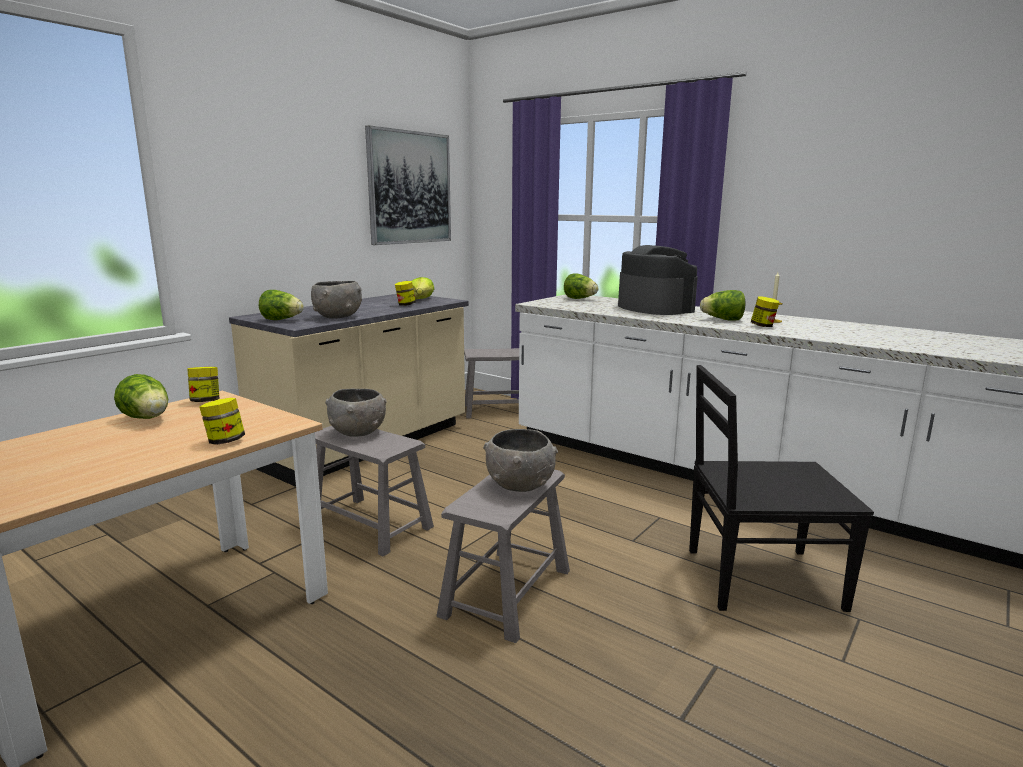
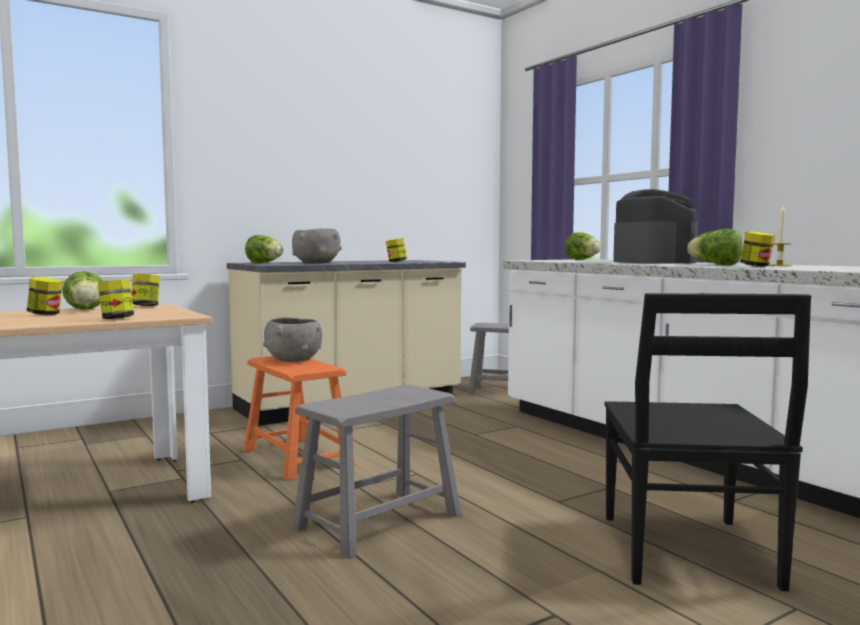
camera: 20 degrees right, 10 degrees down
(116, 438) = (45, 314): none -> jar
(370, 525) = (297, 457): grey stool -> orange stool
(409, 188) = (428, 158): picture -> none
(421, 299) = (420, 261): lettuce -> none
(520, 485) = (394, 398): grey bowl -> none
(758, 578) = (687, 552): black chair -> black chair turned 105 degrees counterclockwise

